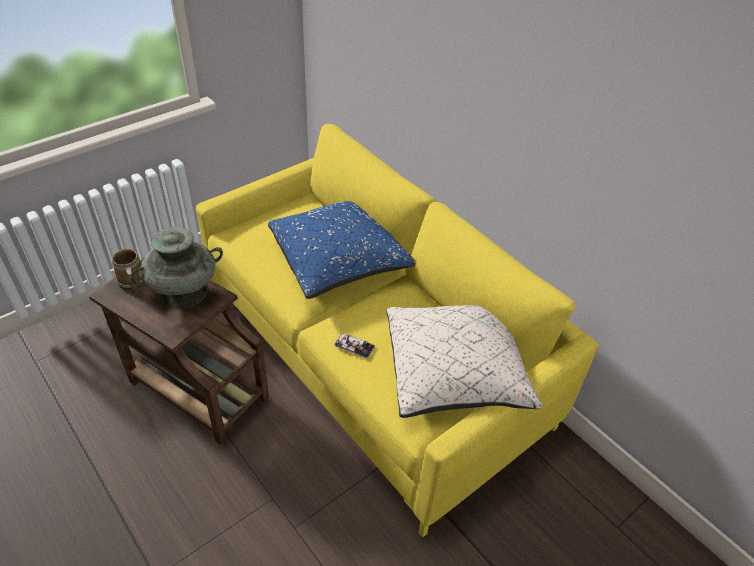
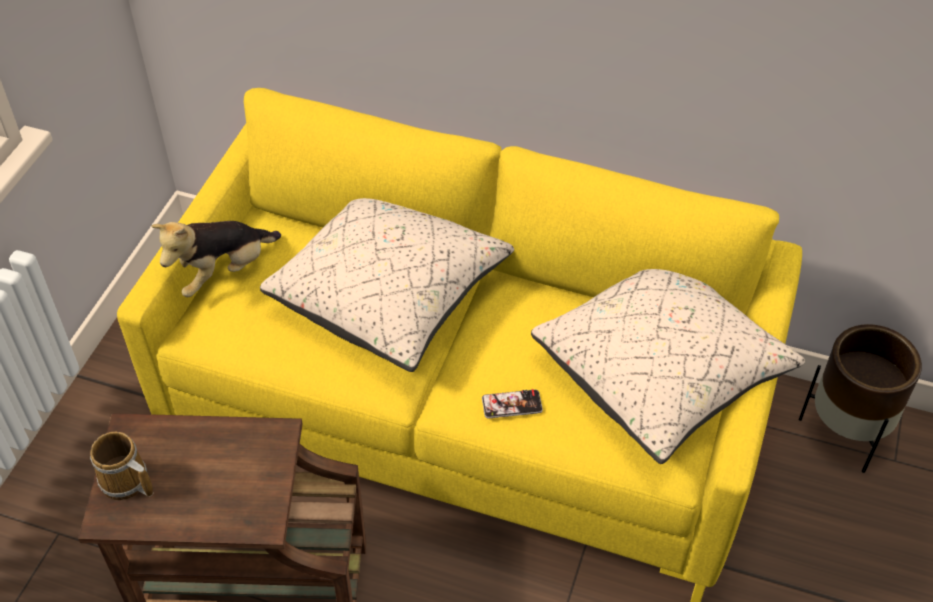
camera: 30 degrees left, 5 degrees up
(184, 292) = (220, 455): turquoise vase -> none
(267, 214) = (222, 273): none -> plush toy
(340, 260) = (390, 293): blue pillow -> beige pillow
(596, 492) = (846, 432): none -> brown planter

